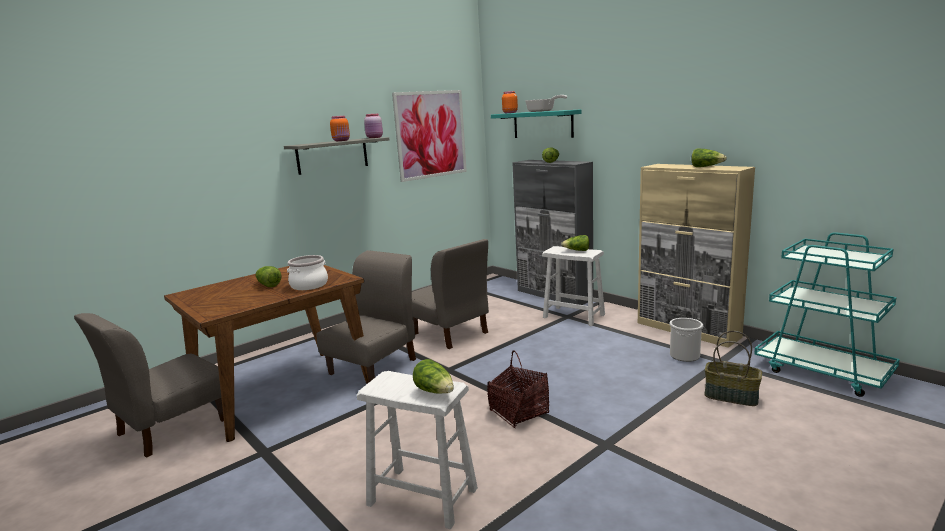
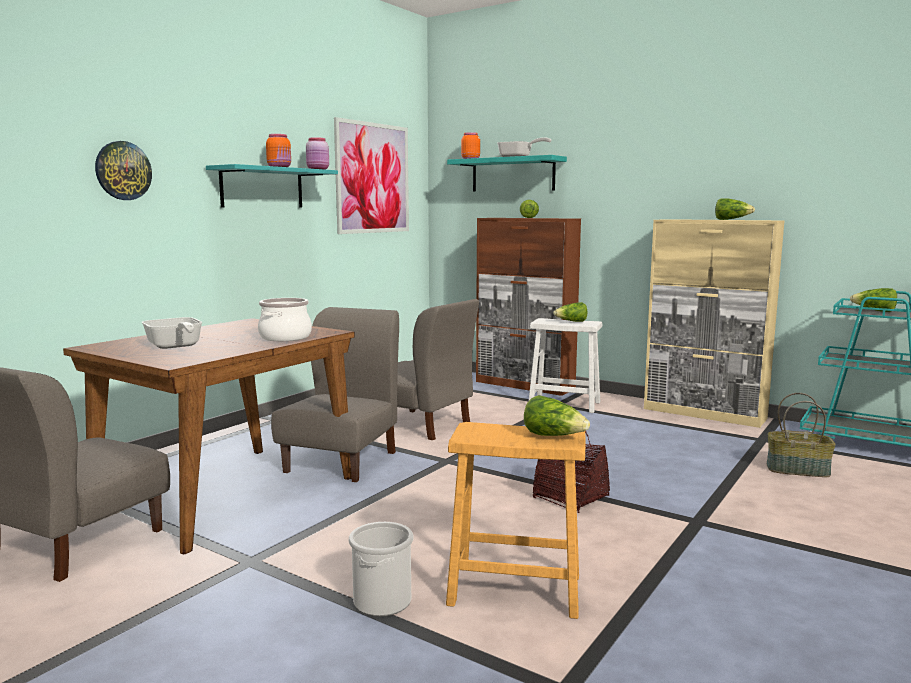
camera: 15 degrees left, 5 degrees down
(218, 159) = (123, 170): none -> wall clock
(229, 295) = (175, 346): none -> frying pan
(268, 285) = (221, 337): lettuce -> lettuce (874, 311)
(332, 155) = (262, 188): grey shelf -> turquoise shelf
(422, 497) = (515, 590): white stool -> brown stool
(554, 295) = (525, 385): grey cabinet -> brown cabinet
(684, 355) = (719, 436): bucket -> bucket (382, 601)

